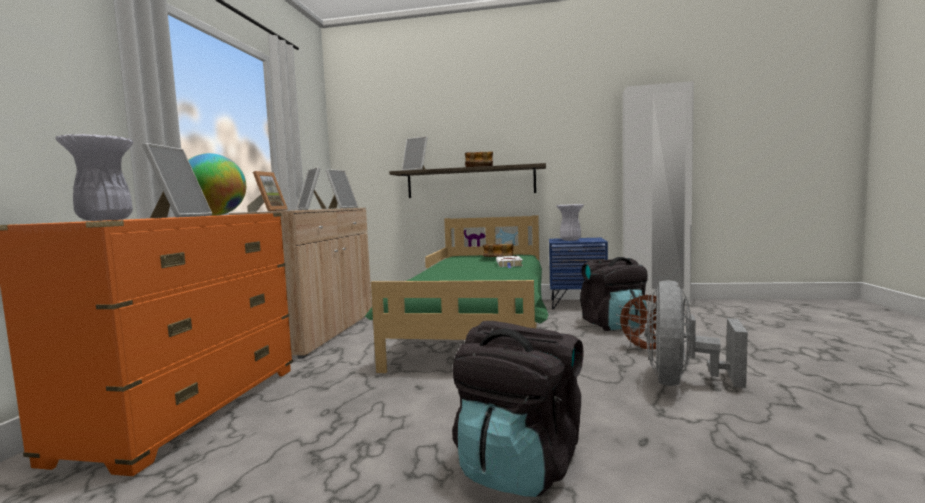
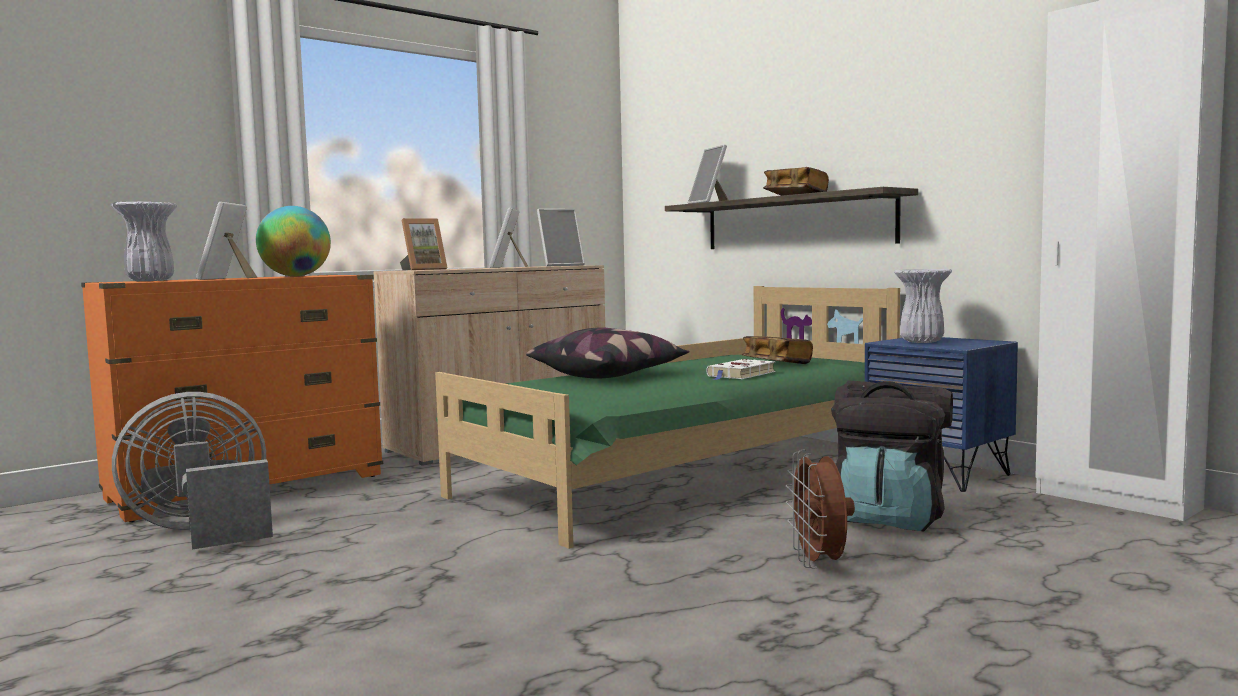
camera: 40 degrees right, 0 degrees up
(179, 217) = (228, 278): picture frame -> picture frame turned 135 degrees clockwise
(443, 273) = (608, 375): none -> pillow
(519, 465) = (321, 613): black backpack -> none
(682, 382) = (727, 613): grey fan -> grey fan (203, 532)

